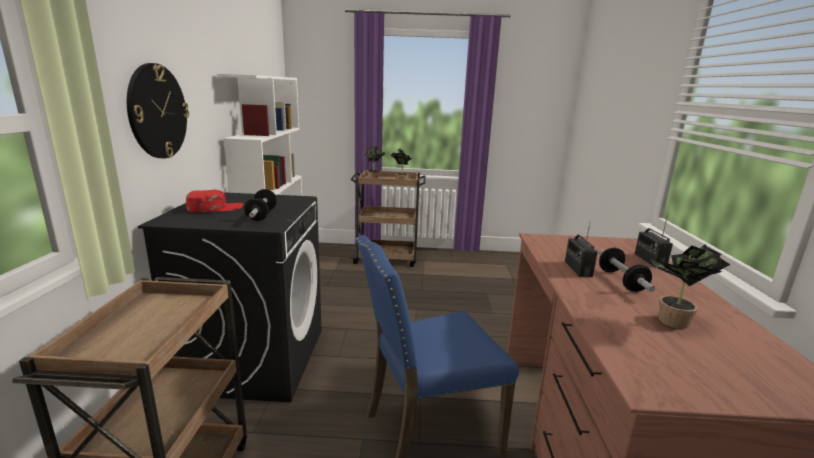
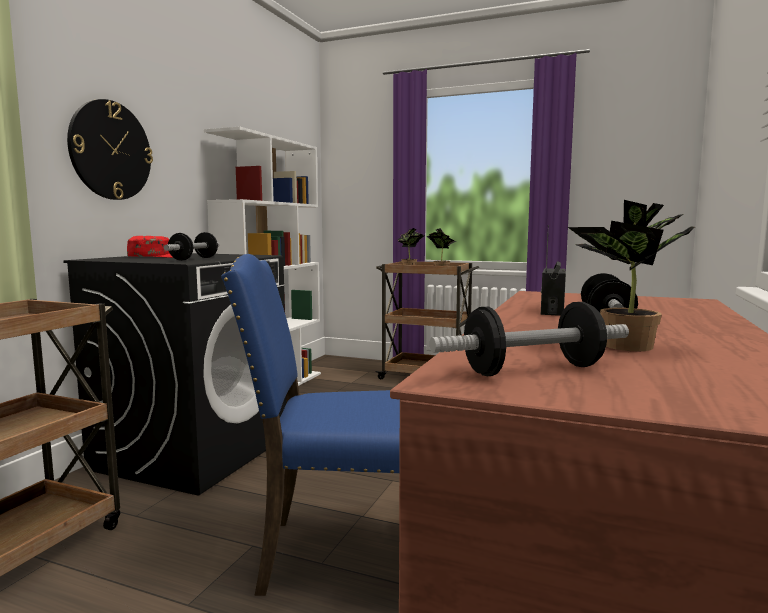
camera: 20 degrees right, 10 degrees down
(649, 260) = (696, 311): radio -> none
(668, 366) = (532, 370): none -> dumbbell

